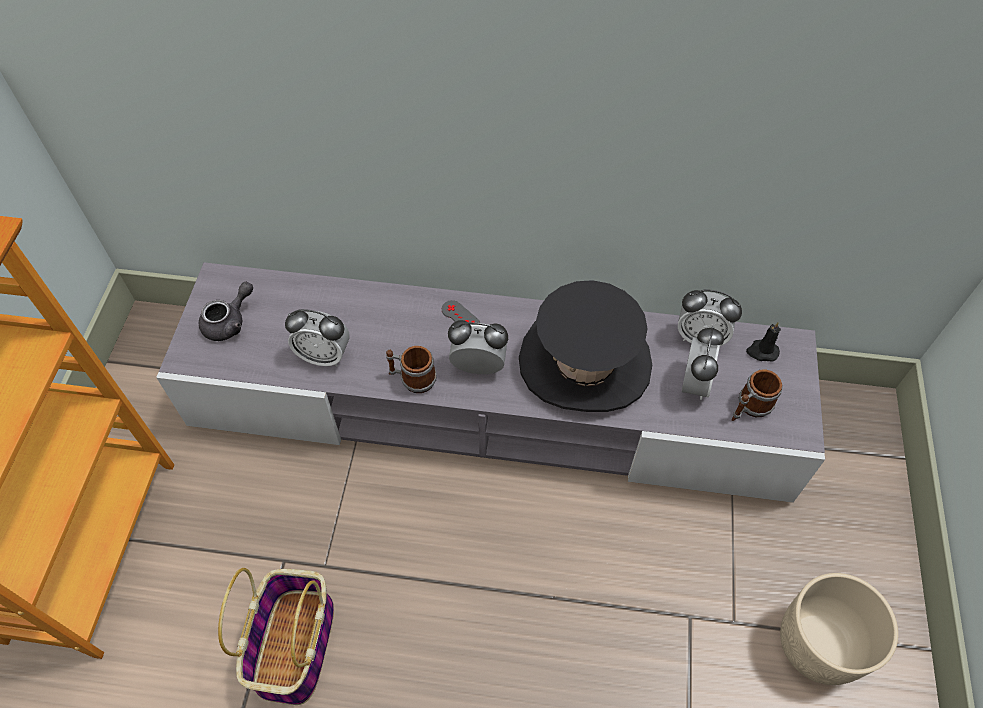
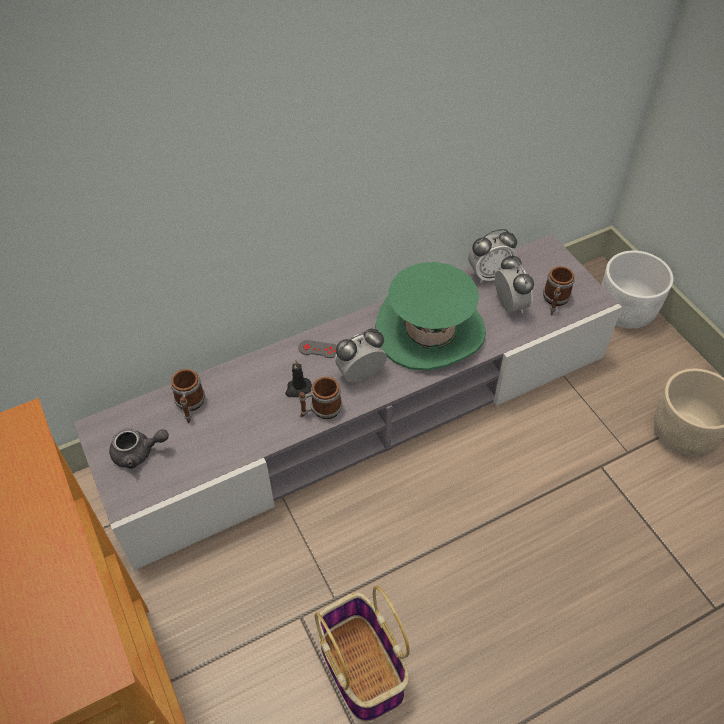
camera: 35 degrees left, 5 degrees down
(229, 322) = (138, 453): grey teapot -> grey teapot turned 75 degrees clockwise
(305, 304) = (190, 405): none -> mug
(324, 355) = (239, 433): alarm clock -> none
(585, 361) = (430, 331): black hat -> green hat
(762, 351) = (533, 263): black candle -> black candle (298, 388)
(867, 466) = (624, 311): none -> white planter

